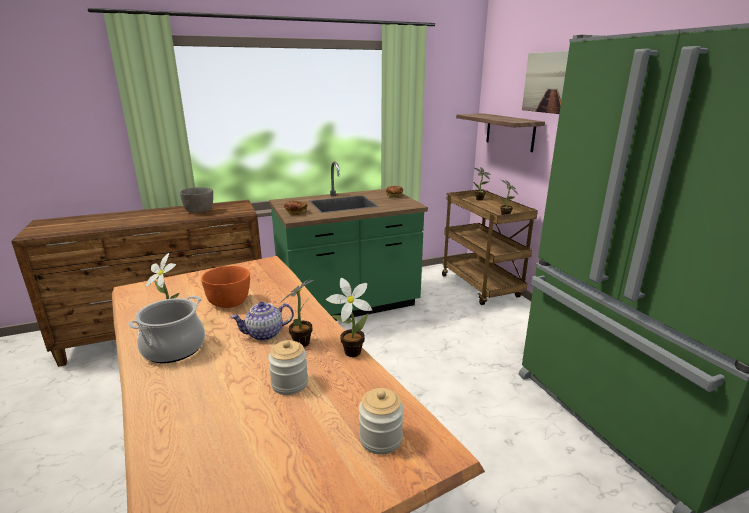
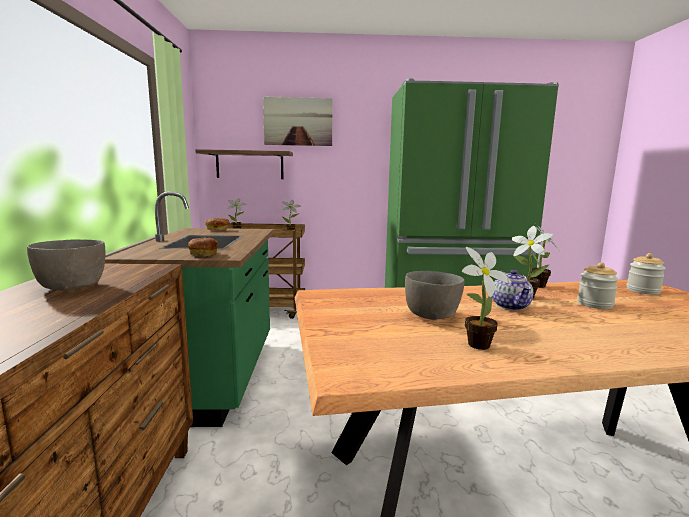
camera: 70 degrees left, 10 degrees down
(174, 348) = (551, 343): cooking pot -> none
(230, 303) = (432, 315): orange bowl -> grey bowl

